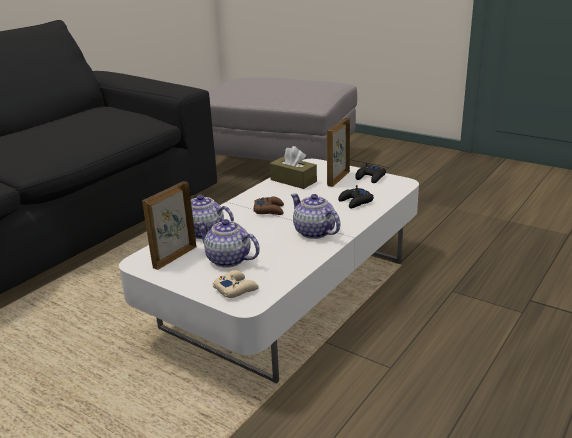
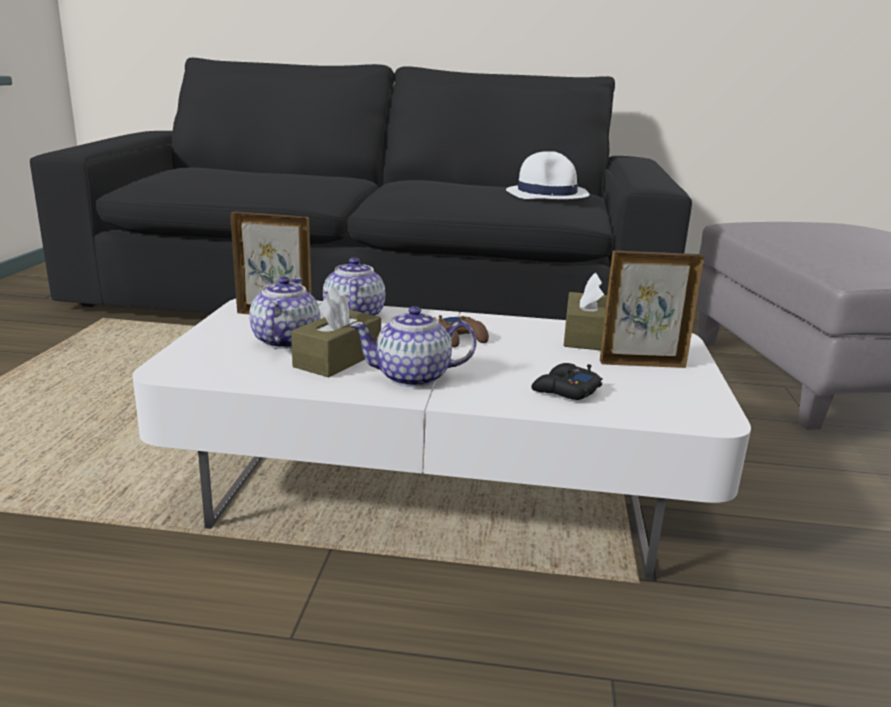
camera: 60 degrees right, 5 degrees down
(109, 116) = (547, 194): none -> white hat
(236, 289) = (206, 358): beige game controller -> none
(272, 248) = (338, 359): none -> brown tissue box
(314, 232) = (413, 377): teapot -> teapot turned 120 degrees counterclockwise
(371, 177) = (689, 388): black game controller -> none

